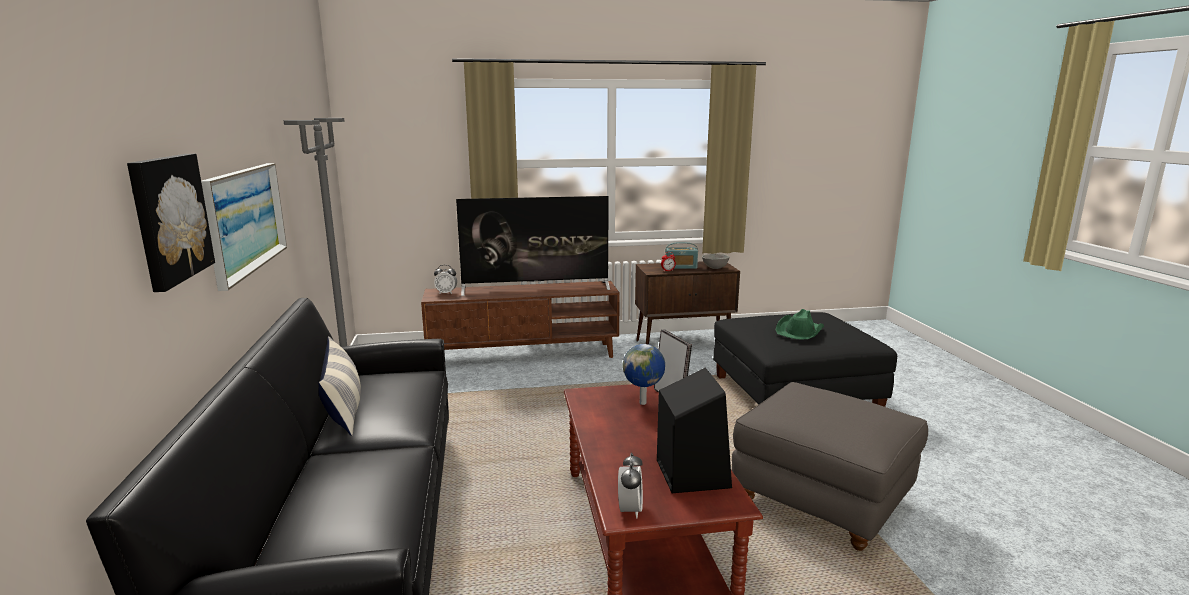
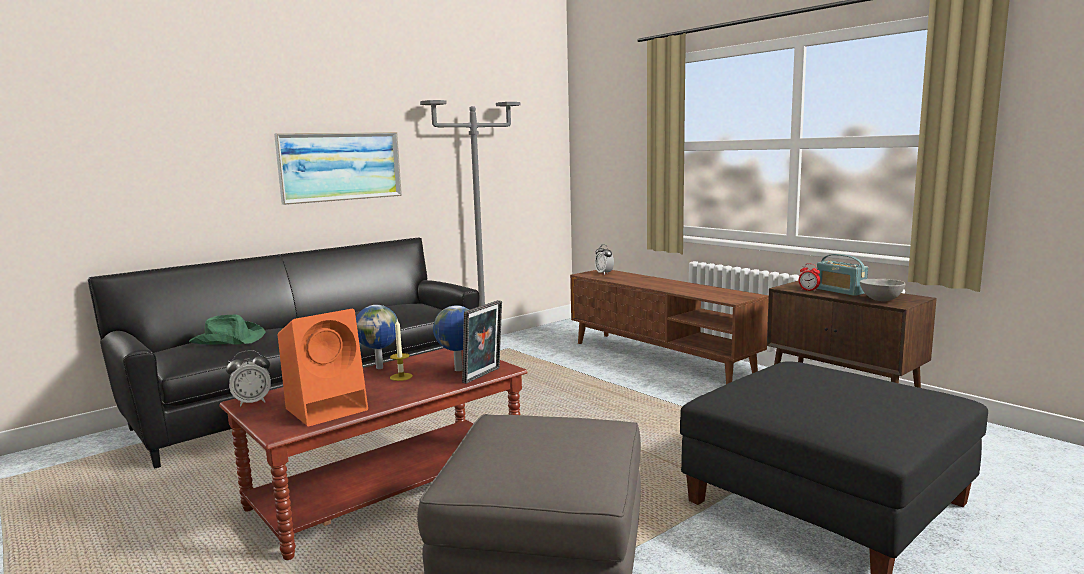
camera: 60 degrees right, 5 degrees down
(168, 218) = (226, 150): picture -> none
(343, 407) = (357, 311): pillow -> none
(536, 288) = (676, 285): television -> none
(592, 432) = (380, 367): none -> globe
(634, 428) = (401, 377): none -> candle
(691, 472) = (328, 408): black speaker -> orange speaker
(799, 331) = (810, 393): green hat -> green hat (227, 339)

